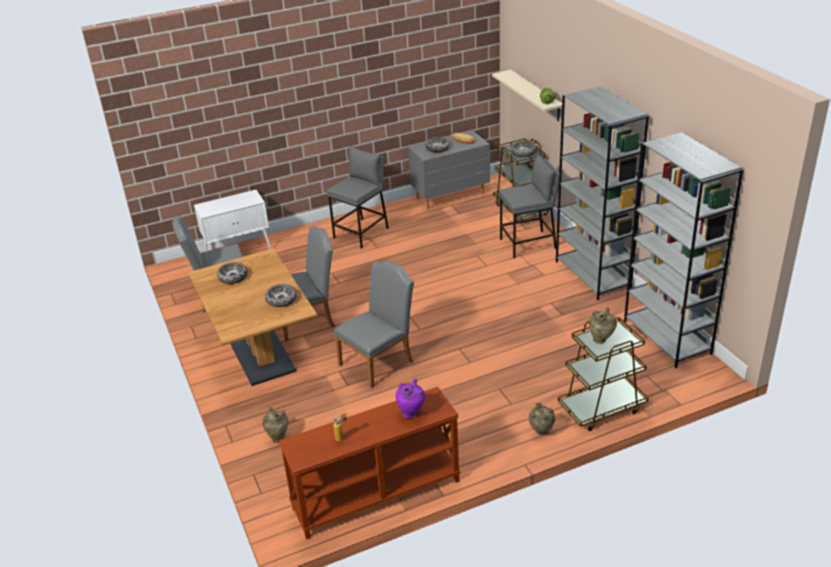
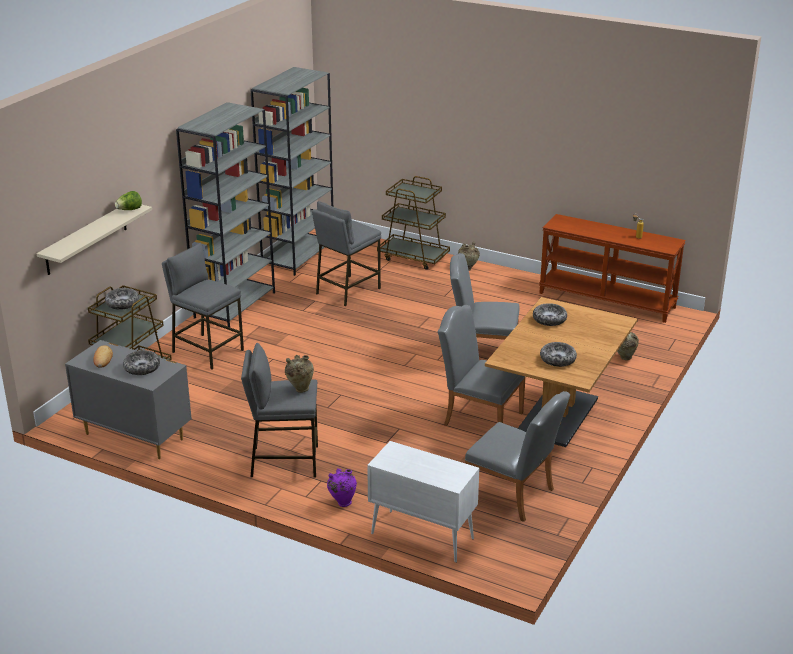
camera: 130 degrees left, 5 degrees down
(411, 413) = (580, 226): purple vase -> purple vase (342, 502)
(564, 338) = (347, 291): none -> grey stool
(601, 340) = (416, 194): beige vase -> beige vase (300, 389)

